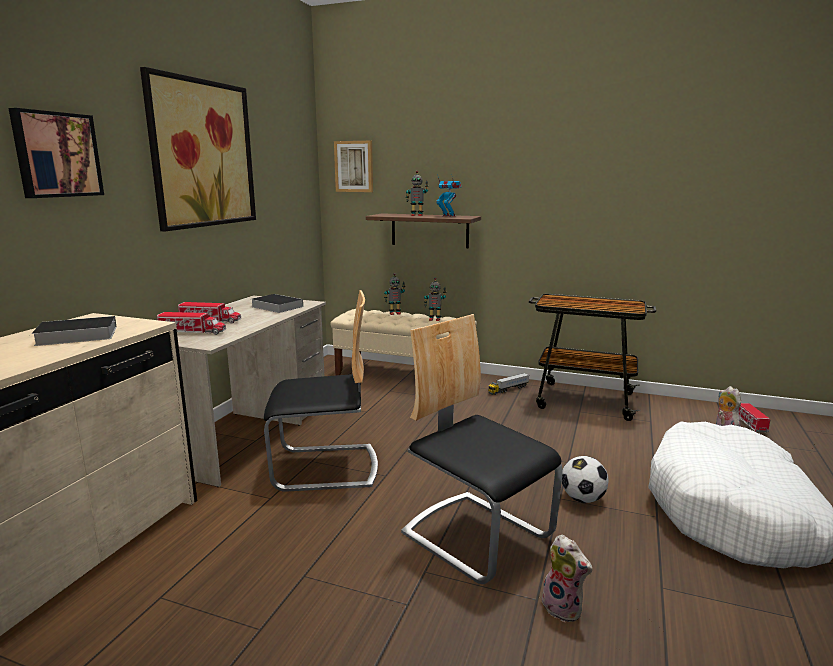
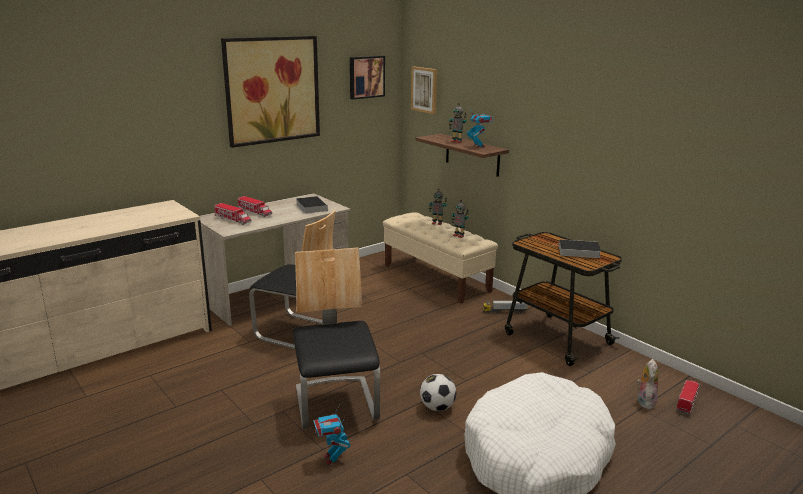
camera: 30 degrees right, 5 degrees up
(56, 155) = (156, 103): picture -> picture (366, 77)
(74, 336) = (142, 217): book -> book (577, 251)
(564, 608) = (332, 459): plush toy -> toy robot

